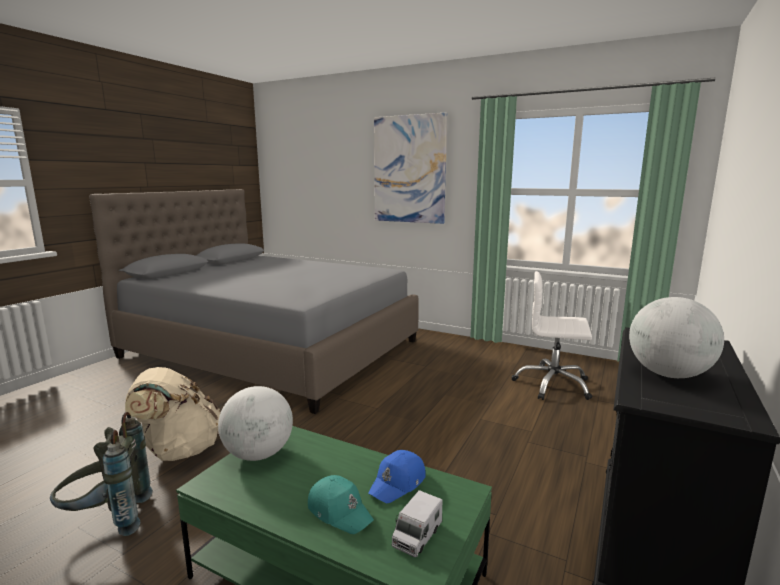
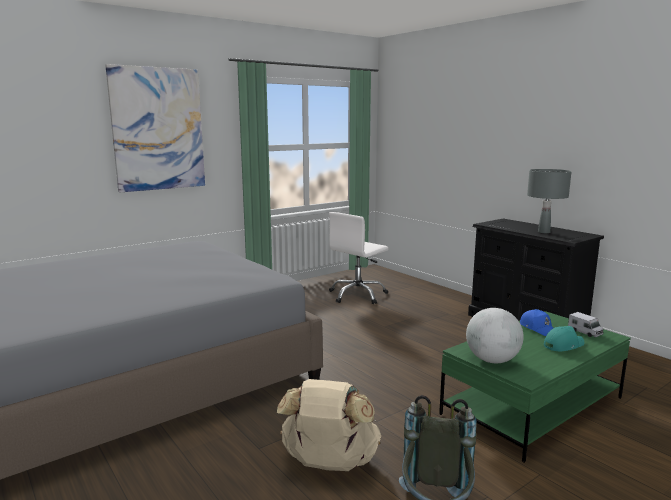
camera: 65 degrees left, 0 degrees up
(668, 374) = (543, 232): globe -> grey table lamp

